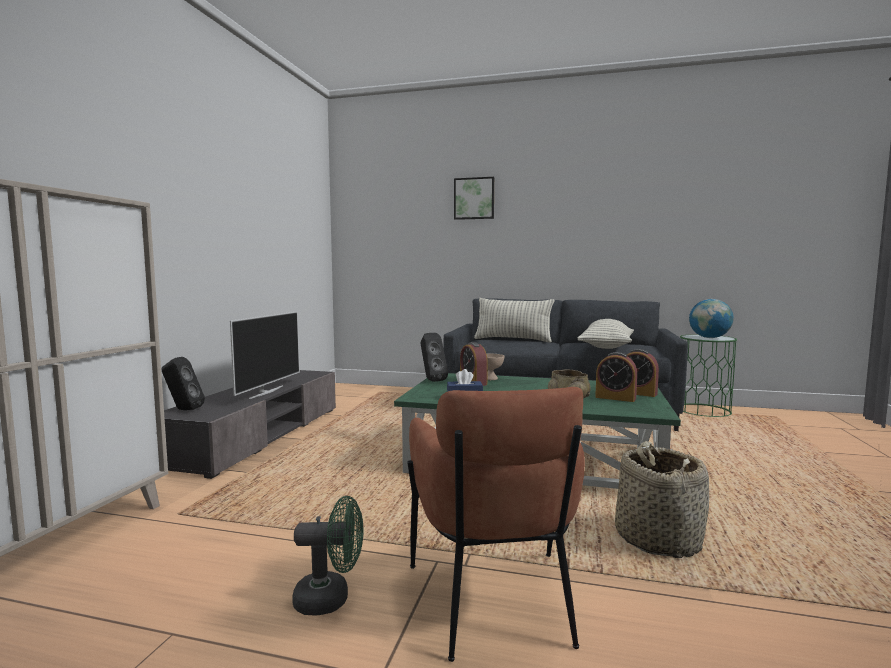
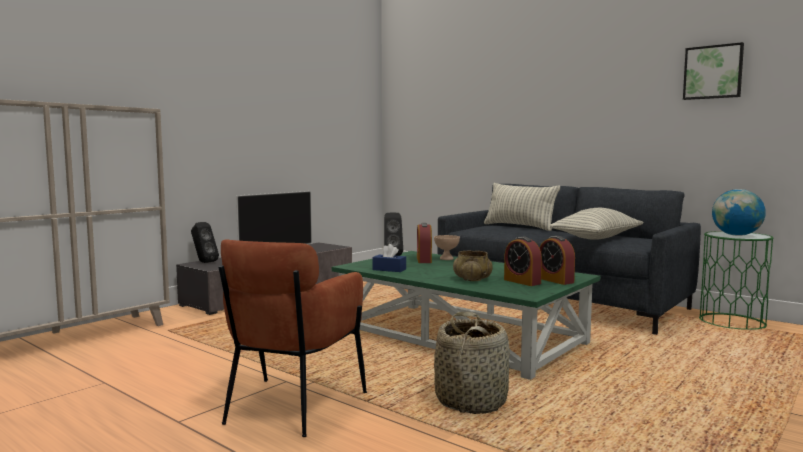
camera: 25 degrees right, 0 degrees up
(331, 598) = (198, 385): green fan -> none
(474, 198) = (503, 81): picture -> picture (713, 72)

